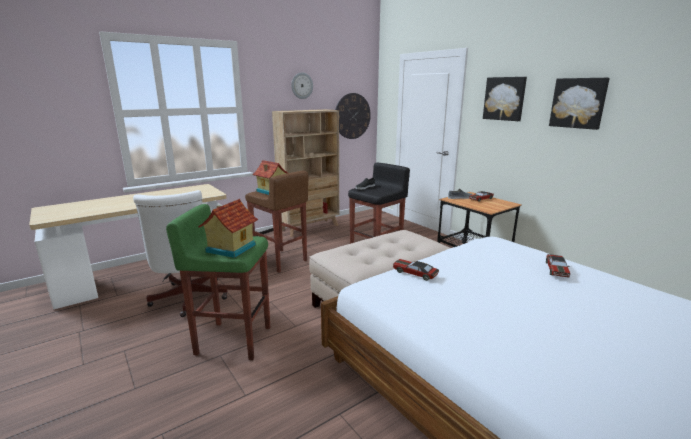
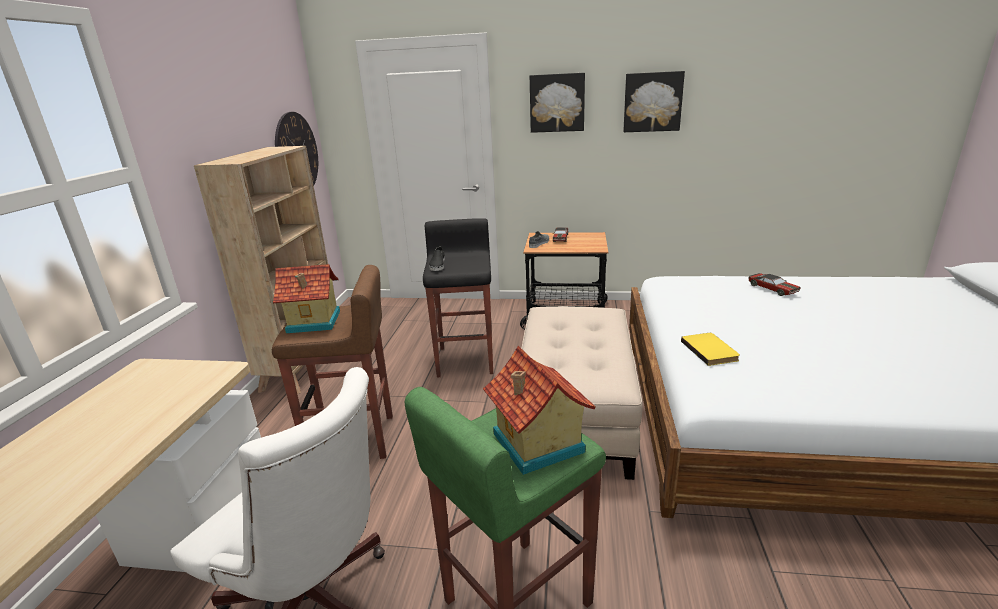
camera: 45 degrees left, 5 degrees up
(301, 85) = (222, 106): wall clock -> none
(415, 273) = (711, 350): toy car -> yellow book

